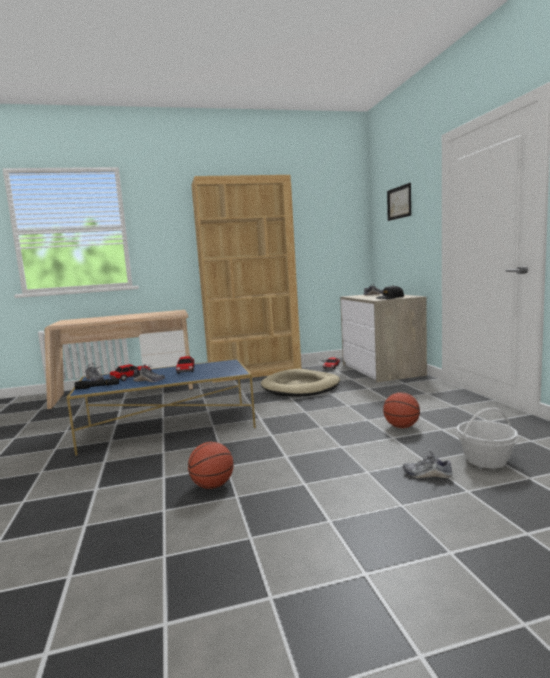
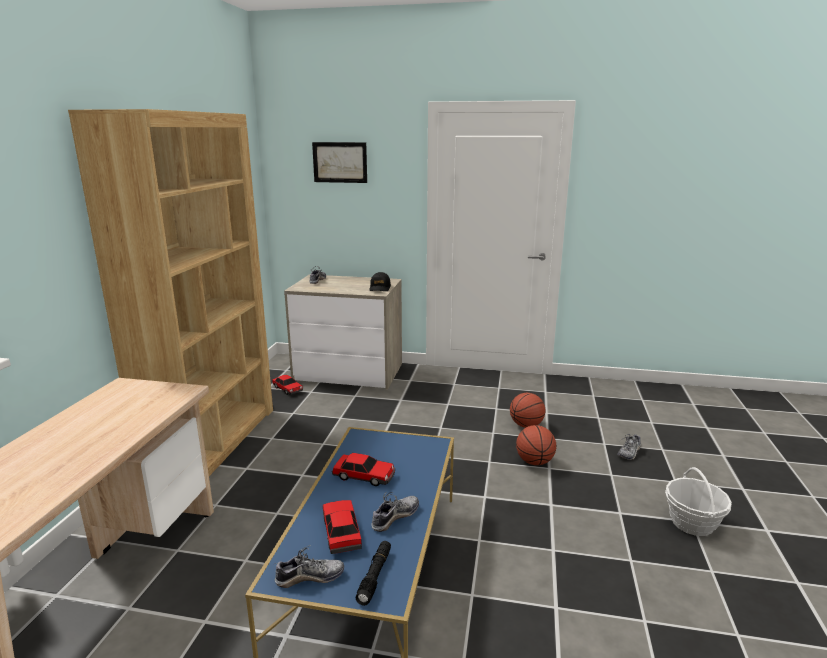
camera: 65 degrees left, 10 degrees up
(212, 485) = (599, 571): basketball -> basketball (534, 462)
(301, 387) = (339, 430): beige dog bed -> none
(486, 460) = (616, 423): basket -> basket (692, 523)

